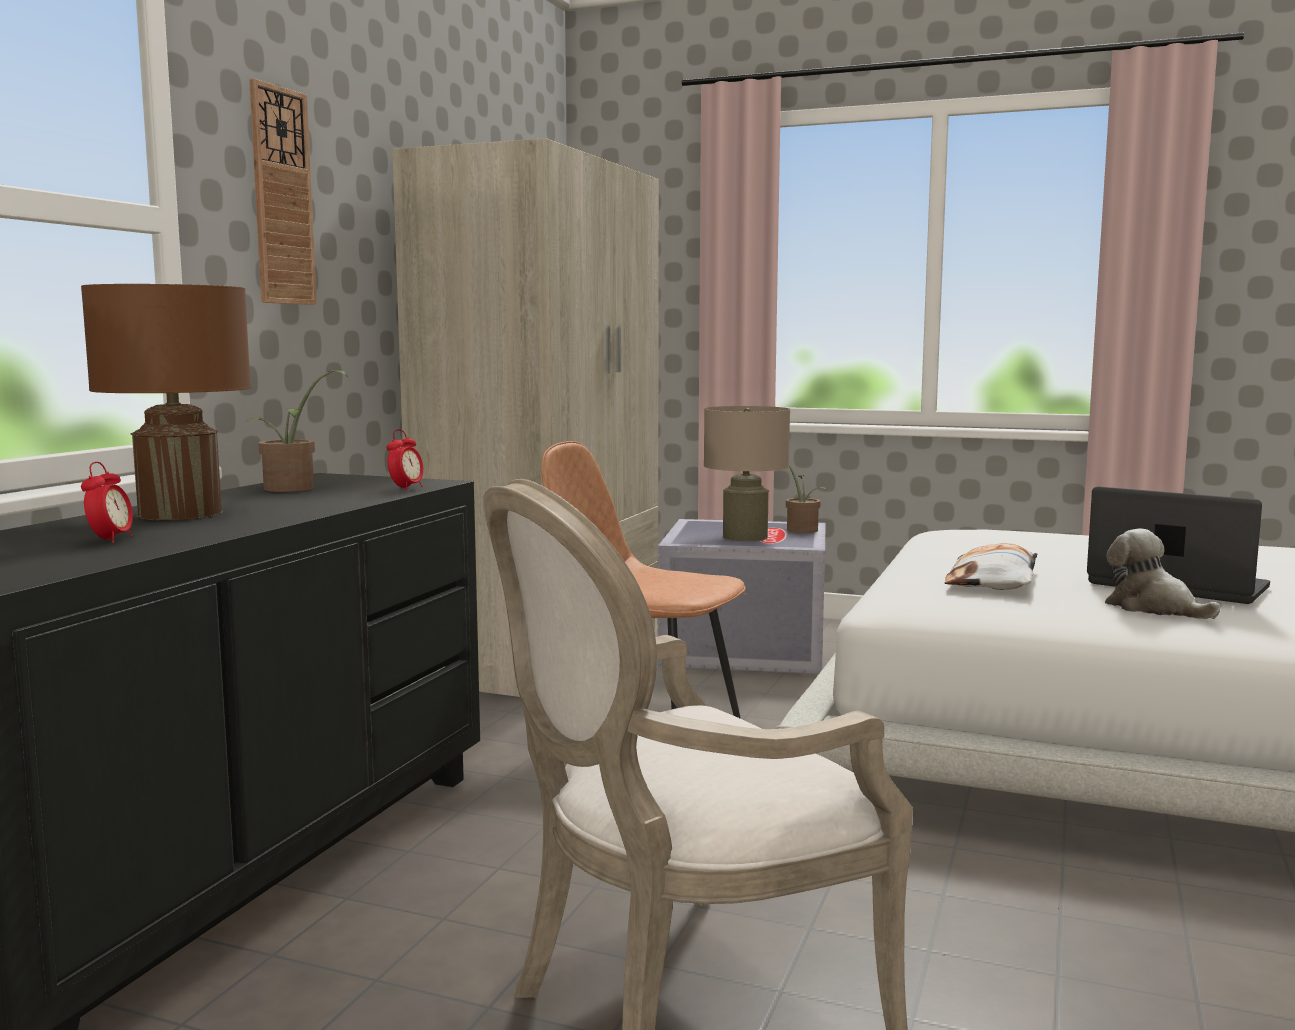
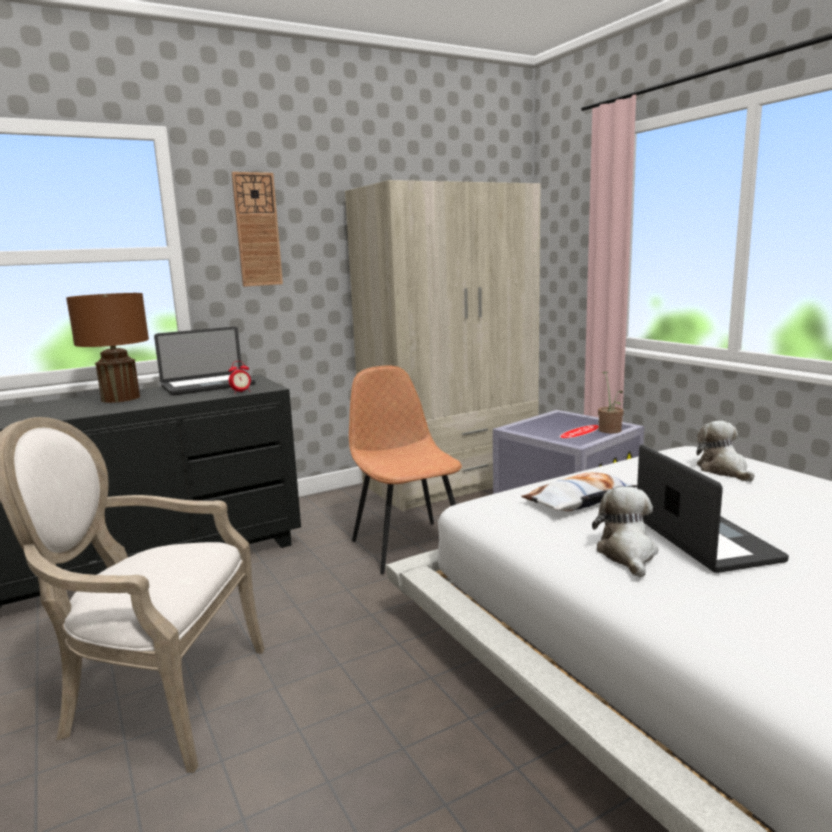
camera: 40 degrees right, 5 degrees up
(110, 540) = (50, 412): alarm clock -> none
(294, 489) = (208, 386): potted plant -> laptop
(745, 537) = (558, 430): beige table lamp -> none
(1037, 540) = (724, 470): none -> plush toy

